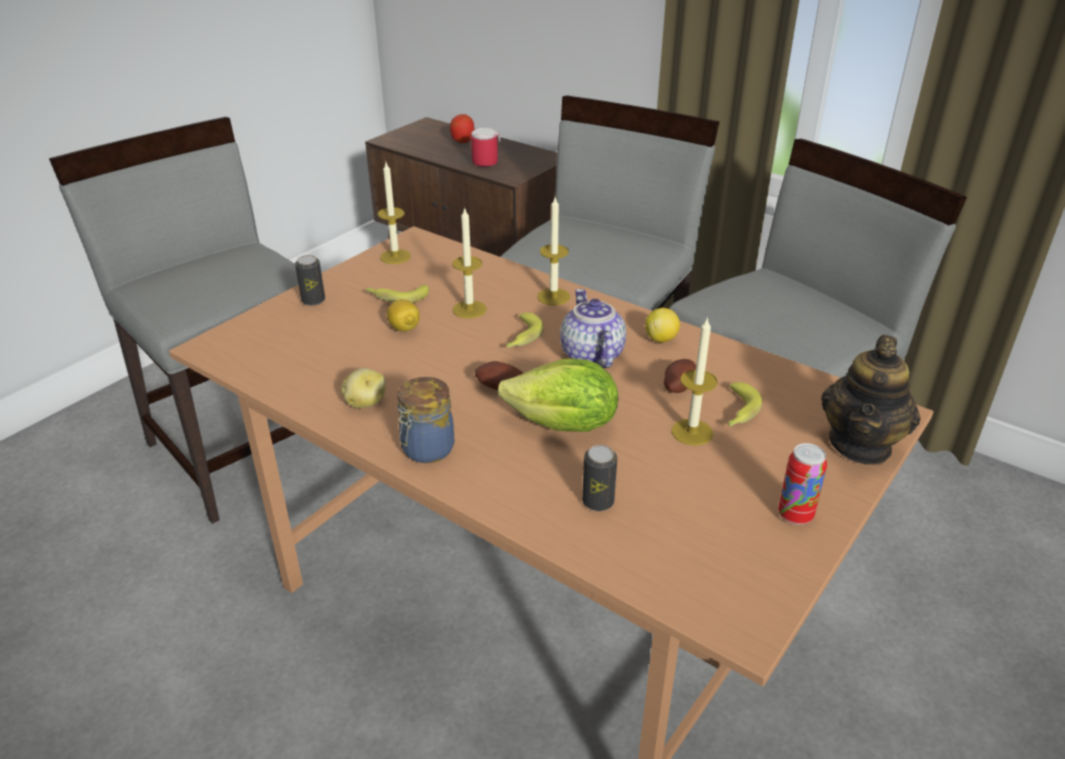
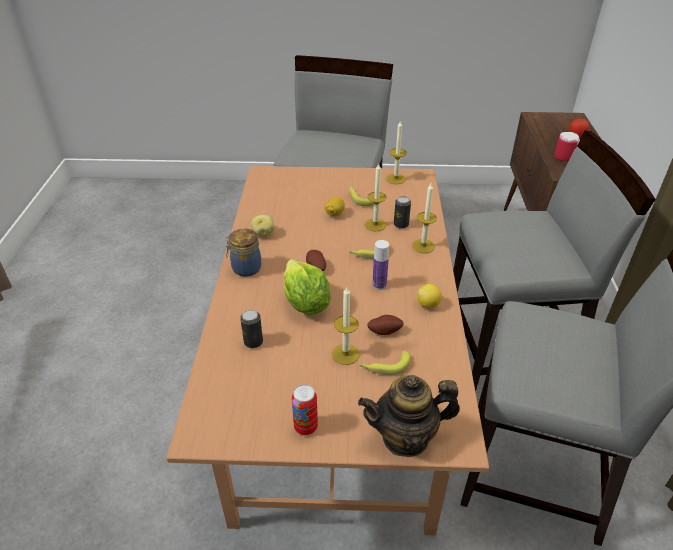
camera: 55 degrees right, 5 degrees up
(313, 300) = (327, 178): can -> can (401, 224)
(590, 355) = (379, 285): teapot -> bottle

